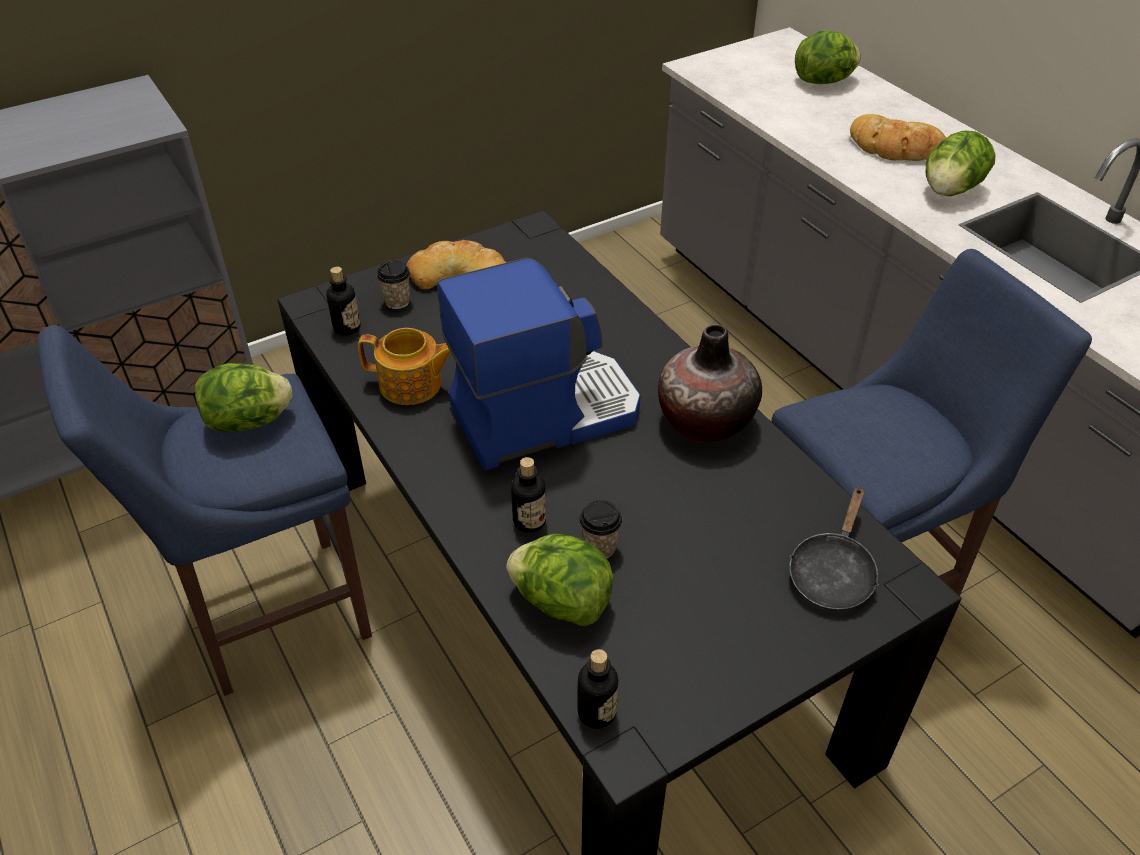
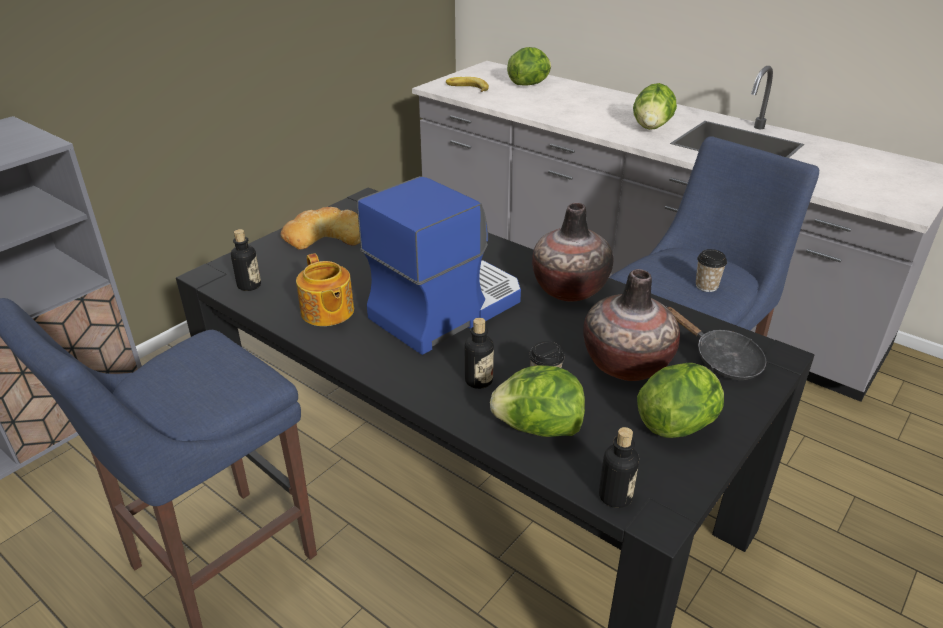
camera: 20 degrees left, 10 degrees down
(249, 422) = (193, 368): lettuce -> lettuce (678, 424)
(397, 301) = (283, 261): cup -> cup (706, 286)
(412, 385) = (327, 312): teapot -> teapot turned 75 degrees clockwise
(710, 546) = (625, 364): none -> vase
(733, 77) = (466, 89): none -> banana
(832, 572) = (721, 360): black frying pan -> black frying pan turned 45 degrees counterclockwise
(895, 148) = (600, 111): bread -> none

